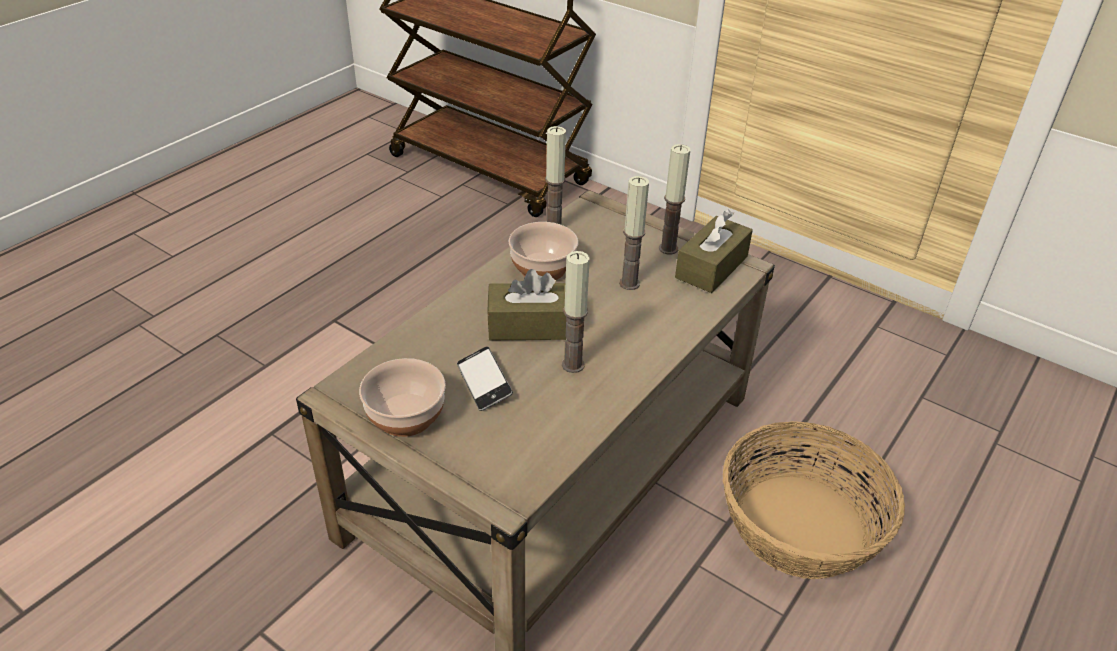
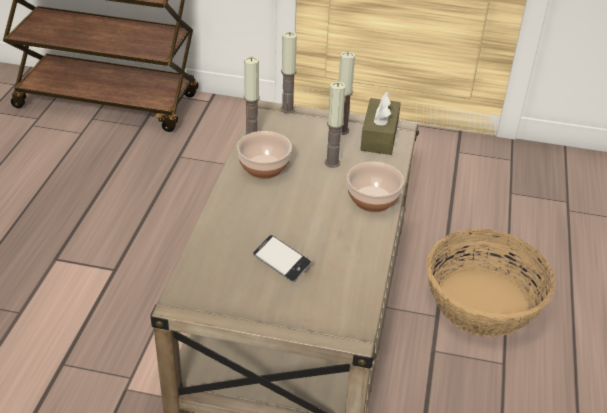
camera: 25 degrees left, 0 degrees up
(405, 415) = (242, 302): bowl -> bowl (372, 200)
(531, 326) = (285, 212): brown tissue box -> none
(573, 365) = (333, 231): candle -> candle (287, 109)

